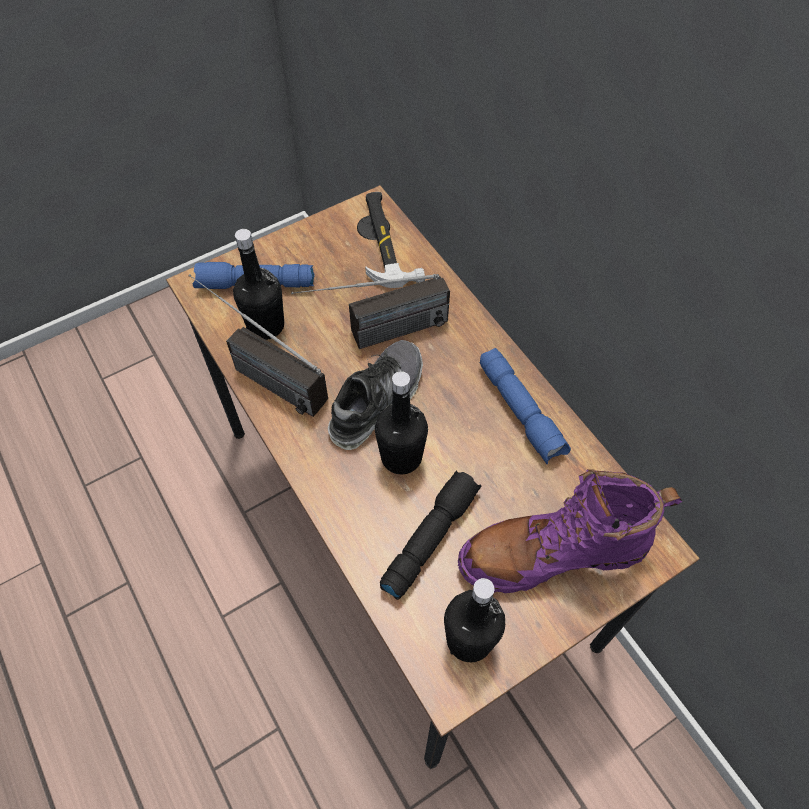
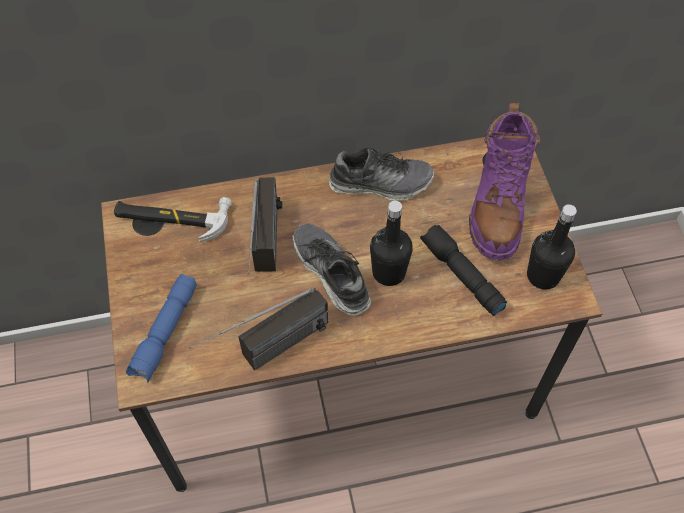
camera: 70 degrees left, 0 degrees up
(266, 326) = (217, 335): black bottle -> none
(521, 411) = (380, 183): blue flashlight -> shoe

